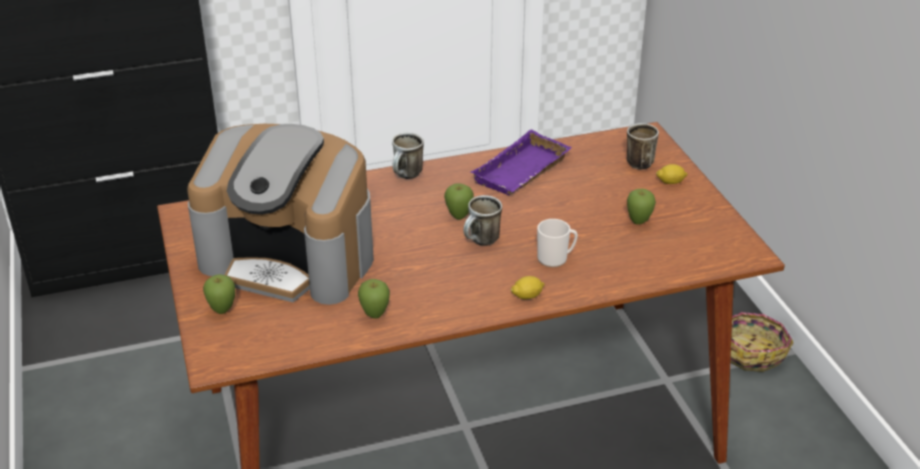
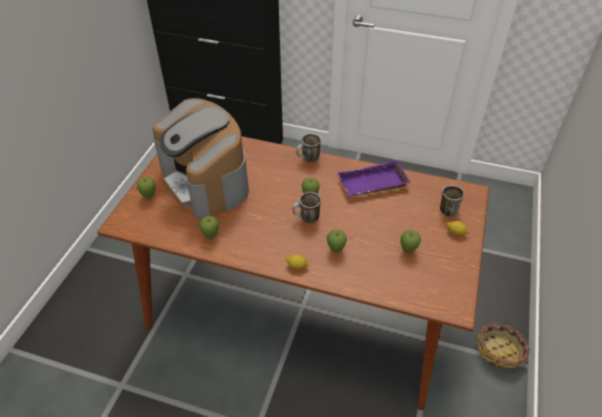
camera: 35 degrees right, 10 degrees up
(555, 258) = (336, 250): mug -> apple

